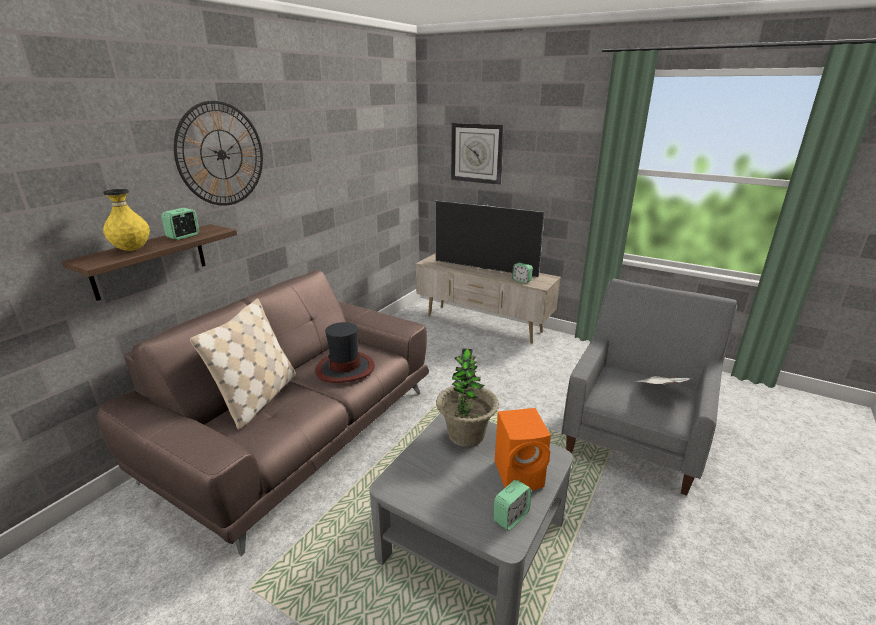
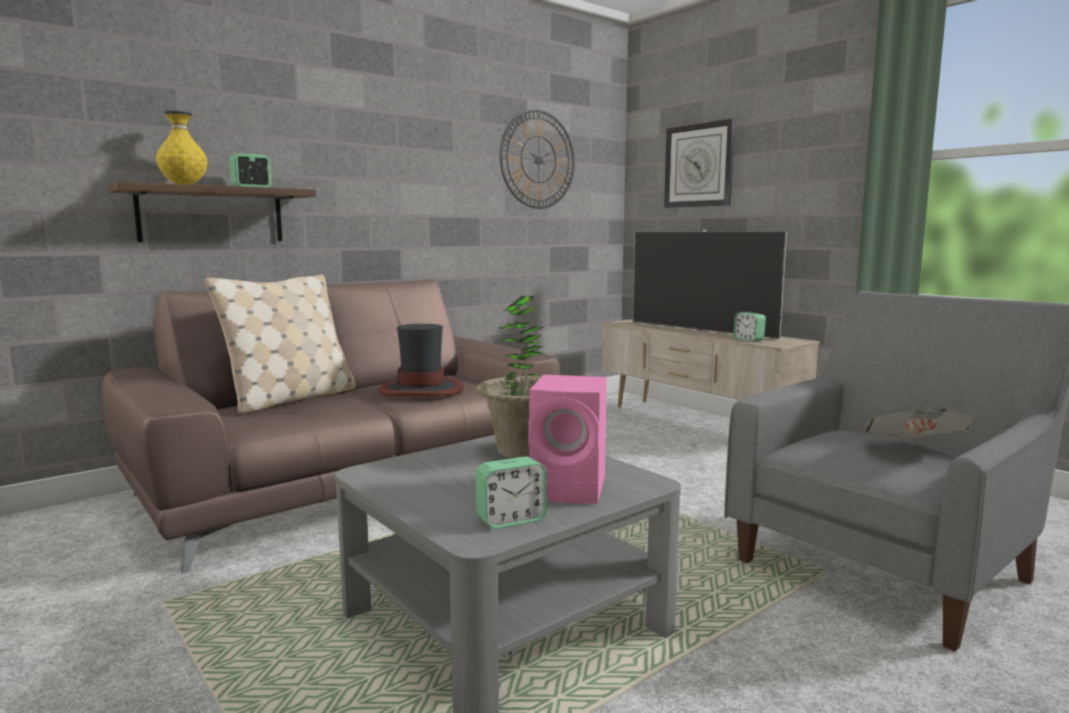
camera: 20 degrees right, 15 degrees down
(221, 154) = (325, 113): wall clock -> wall clock (538, 159)
(520, 474) = (571, 489): orange speaker -> pink speaker

